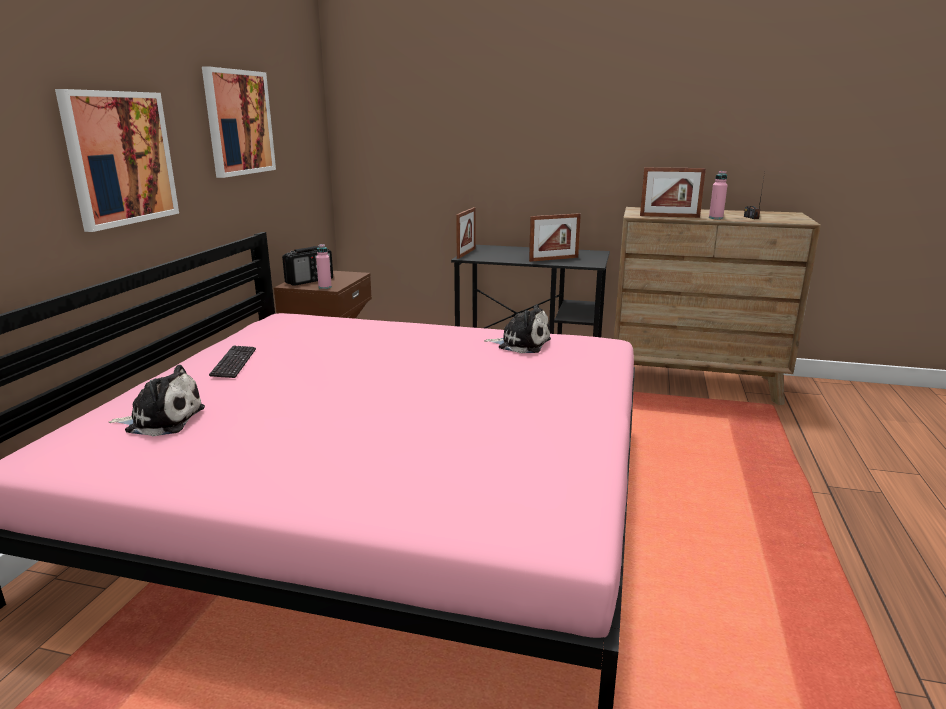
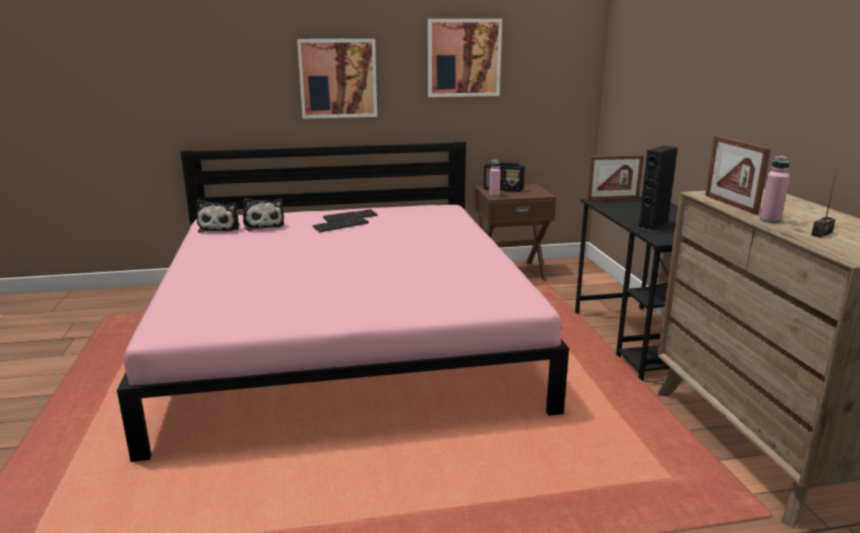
camera: 65 degrees right, 0 degrees up
(262, 373) = (341, 225): none -> keyboard
(521, 344) = (479, 274): plush toy -> plush toy (220, 228)
(553, 259) = (653, 225): picture frame -> black speaker

